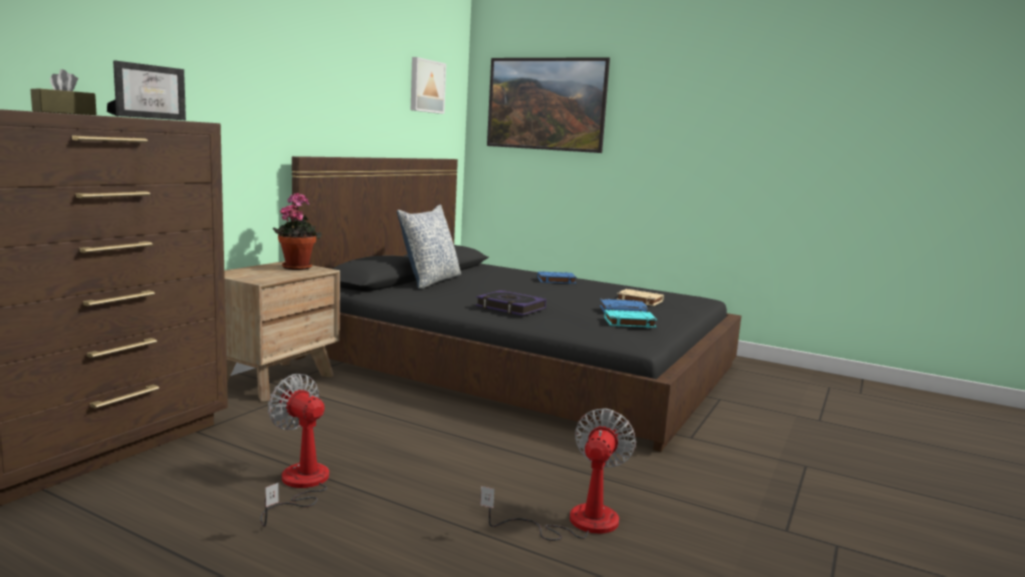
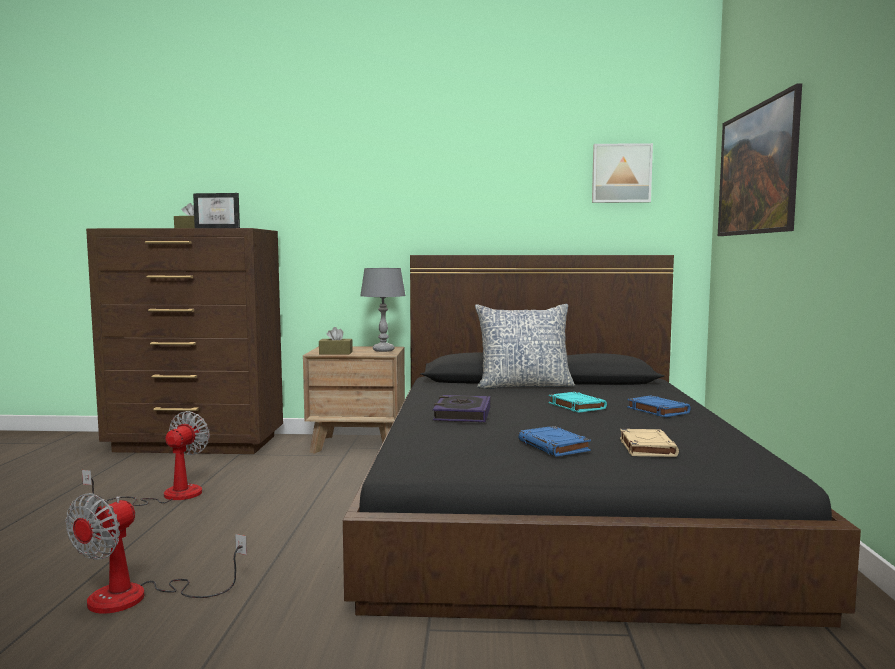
camera: 65 degrees right, 5 degrees down
(276, 277) = (336, 353): none -> brown tissue box
(297, 267) = (383, 350): potted plant -> grey table lamp
(575, 522) = (138, 597): fan -> fan turned 120 degrees clockwise
(629, 322) = (484, 452): turquoise book -> turquoise book (576, 406)

